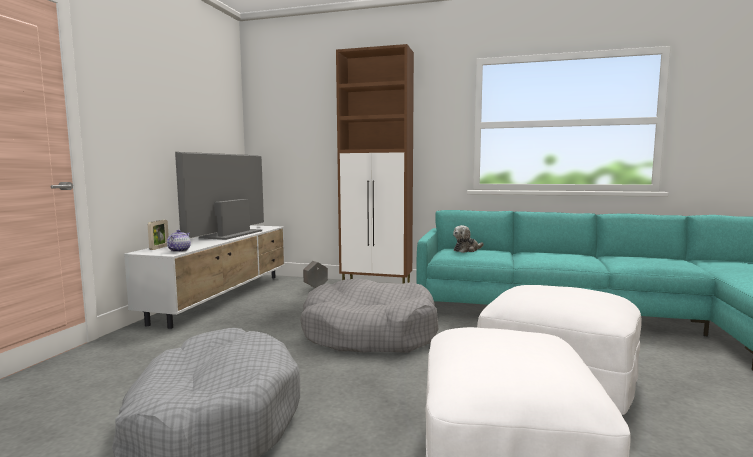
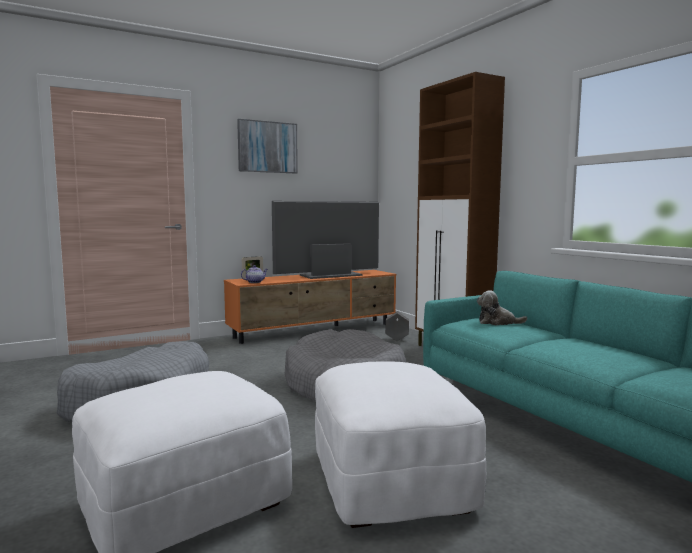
camera: 45 degrees right, 0 degrees up
(155, 86) = (267, 147): none -> picture
(223, 297) = (315, 331): white tv stand -> orange tv stand

